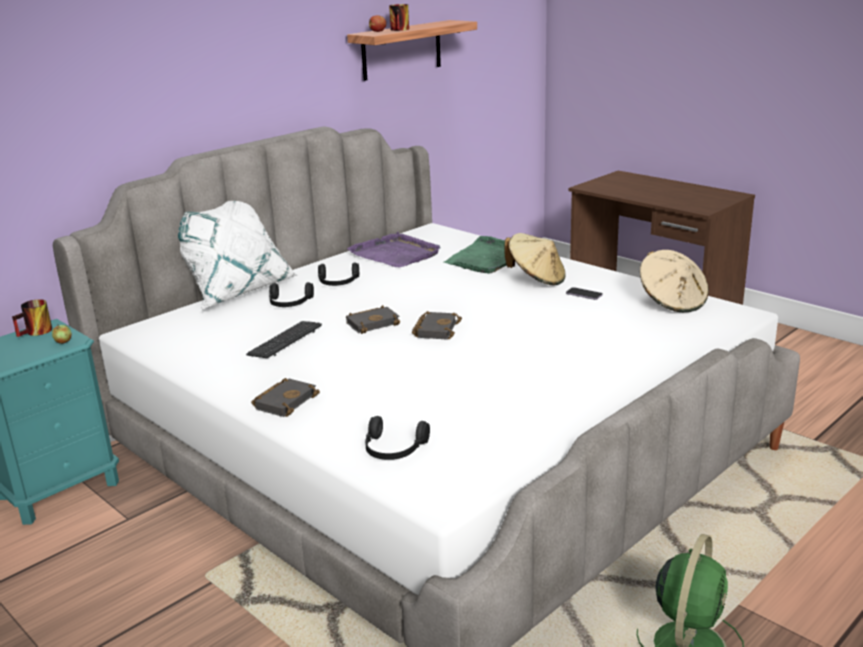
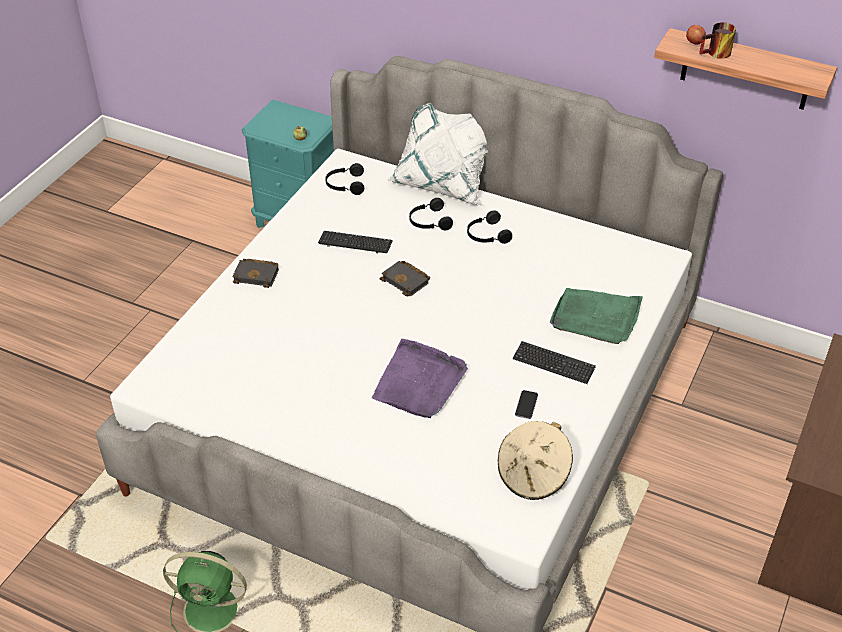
camera: 70 degrees right, 20 degrees up
(37, 332) = (311, 120): mug -> none
(393, 450) = (201, 348): black headphones -> black headphones (345, 185)
(395, 254) = (578, 250): purple tray -> purple tray (419, 382)
(435, 329) = (407, 321): black book -> none
(536, 279) = (553, 364): beige hat -> keyboard

